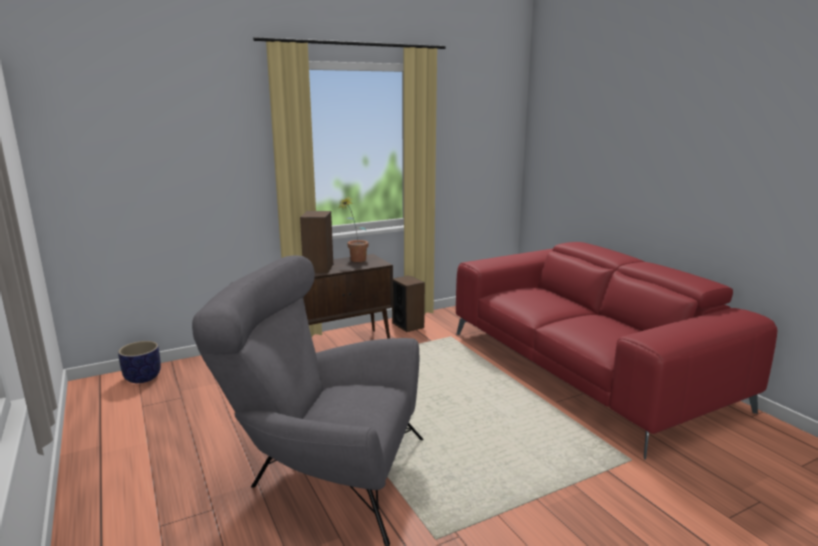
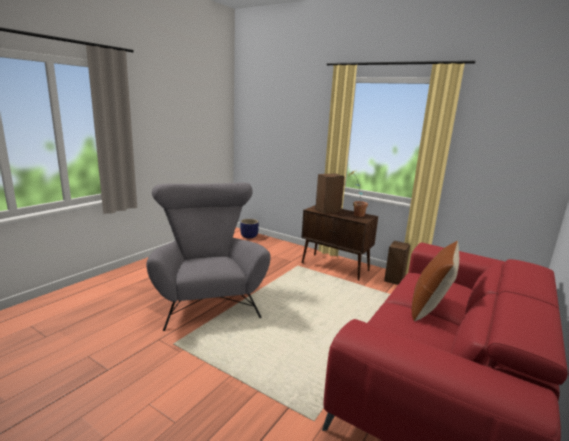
camera: 60 degrees right, 0 degrees up
(569, 312) = (430, 308): none -> brown pillow

